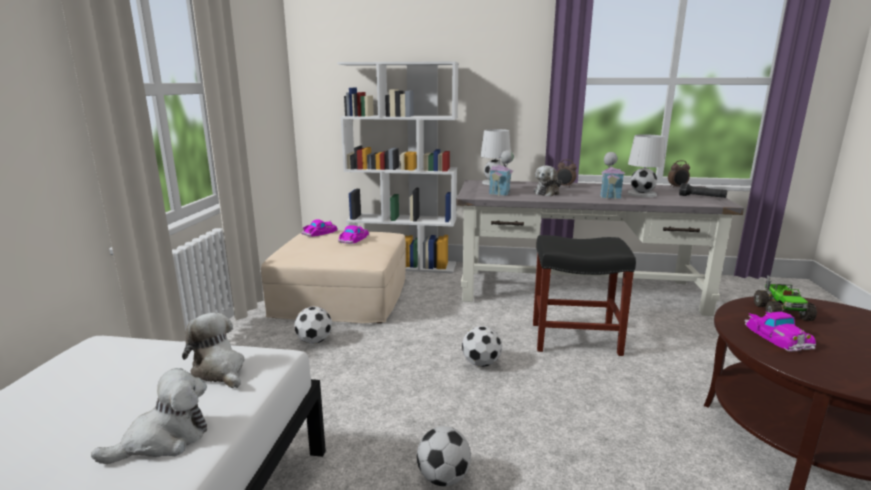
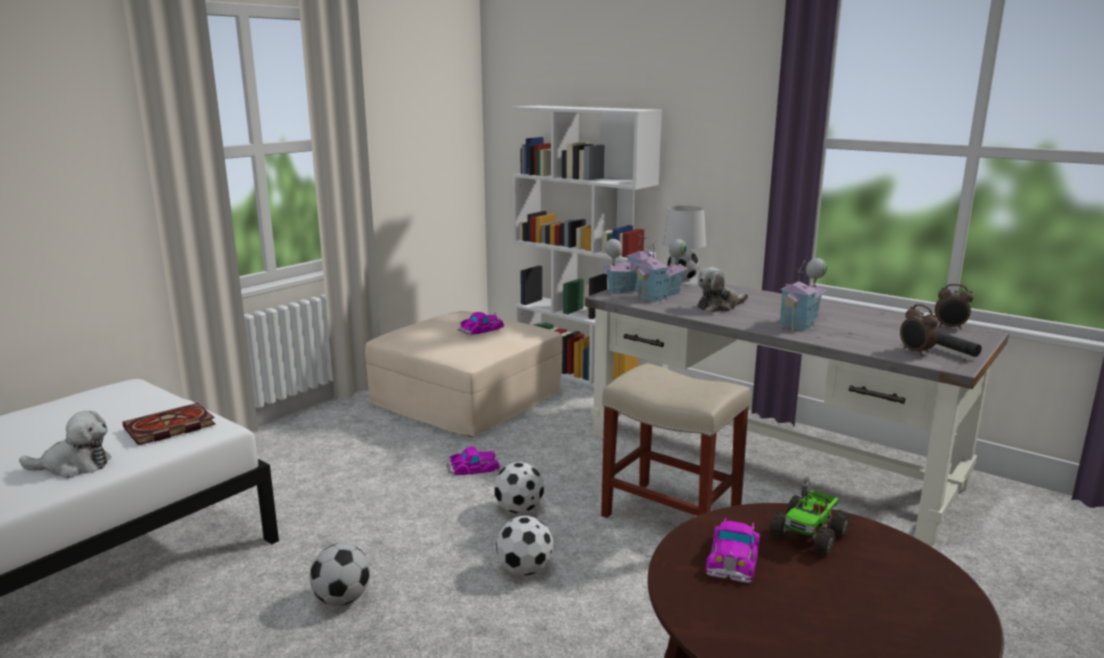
camera: 30 degrees right, 0 degrees up
(219, 370) = (168, 428): plush toy -> book
(315, 341) = (386, 438): football -> football (525, 569)
(320, 232) = (461, 315): toy car -> toy car (474, 467)
(474, 191) = (629, 289): none -> toy house
(565, 186) = (769, 300): alarm clock -> alarm clock (915, 352)
(573, 339) = (668, 515): black stool -> beige stool
(642, 194) = (857, 329): white table lamp -> none

